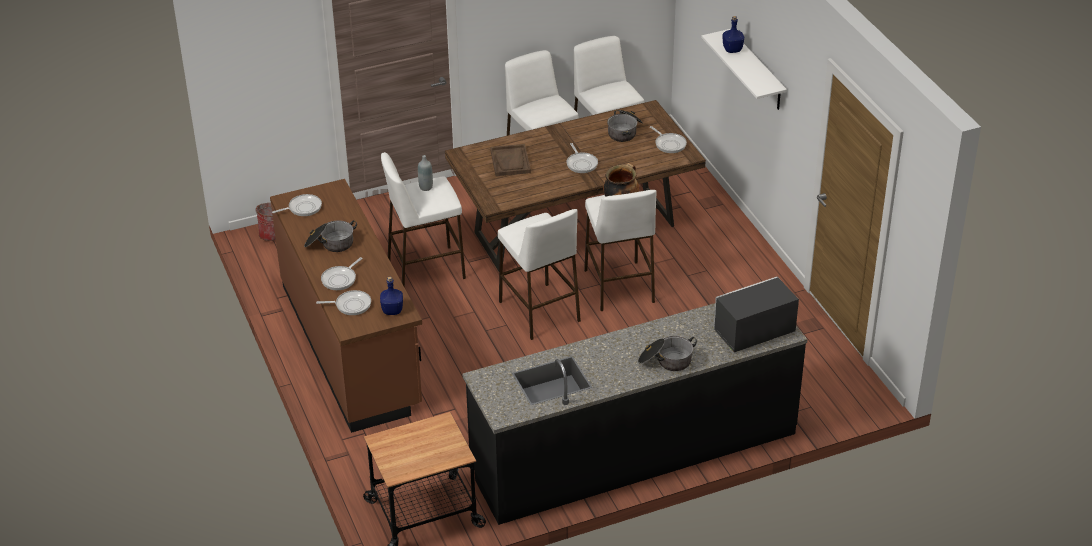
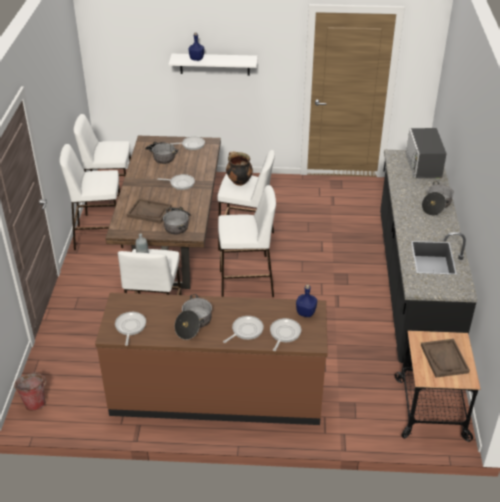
camera: 65 degrees left, 0 degrees up
(340, 279) = (245, 330): frying pan -> frying pan turned 105 degrees counterclockwise
(418, 450) = (444, 359): none -> brown tray
(501, 188) = (178, 225): none -> cooking pot

